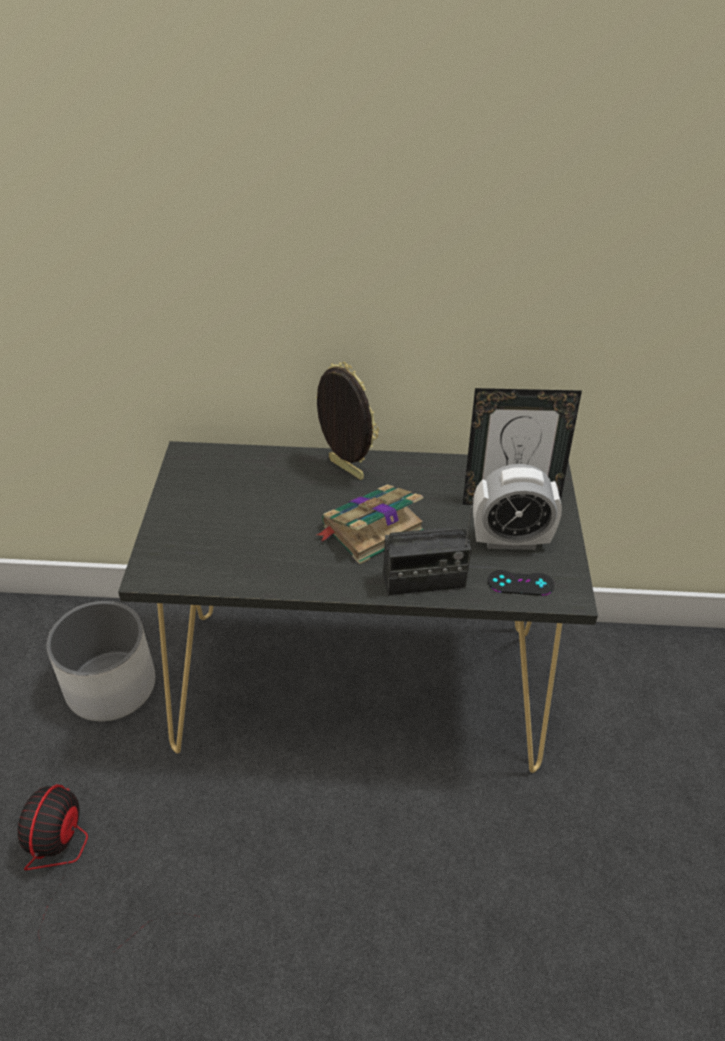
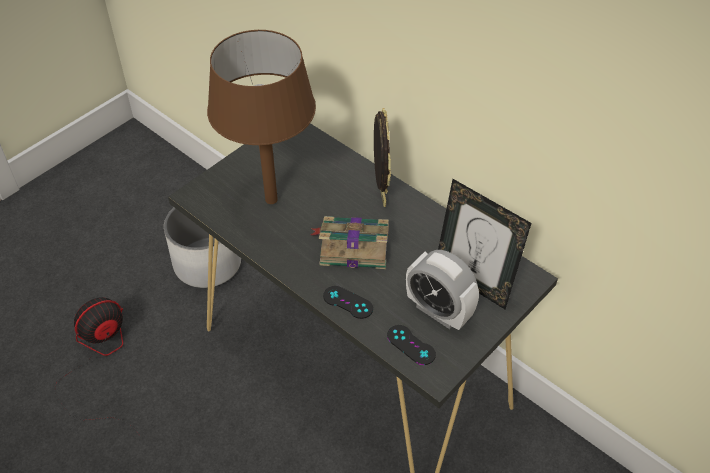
camera: 40 degrees right, 5 degrees up
(241, 531) = (271, 199): none -> brown table lamp
(424, 581) = (348, 302): radio -> black game controller

